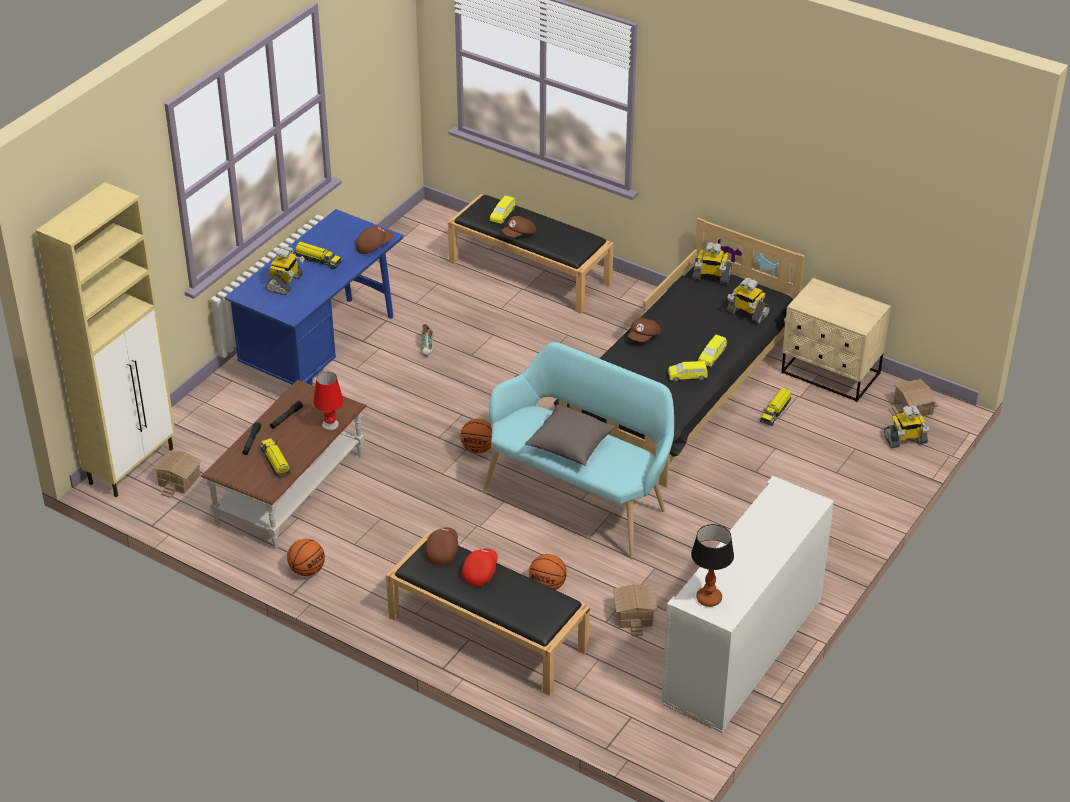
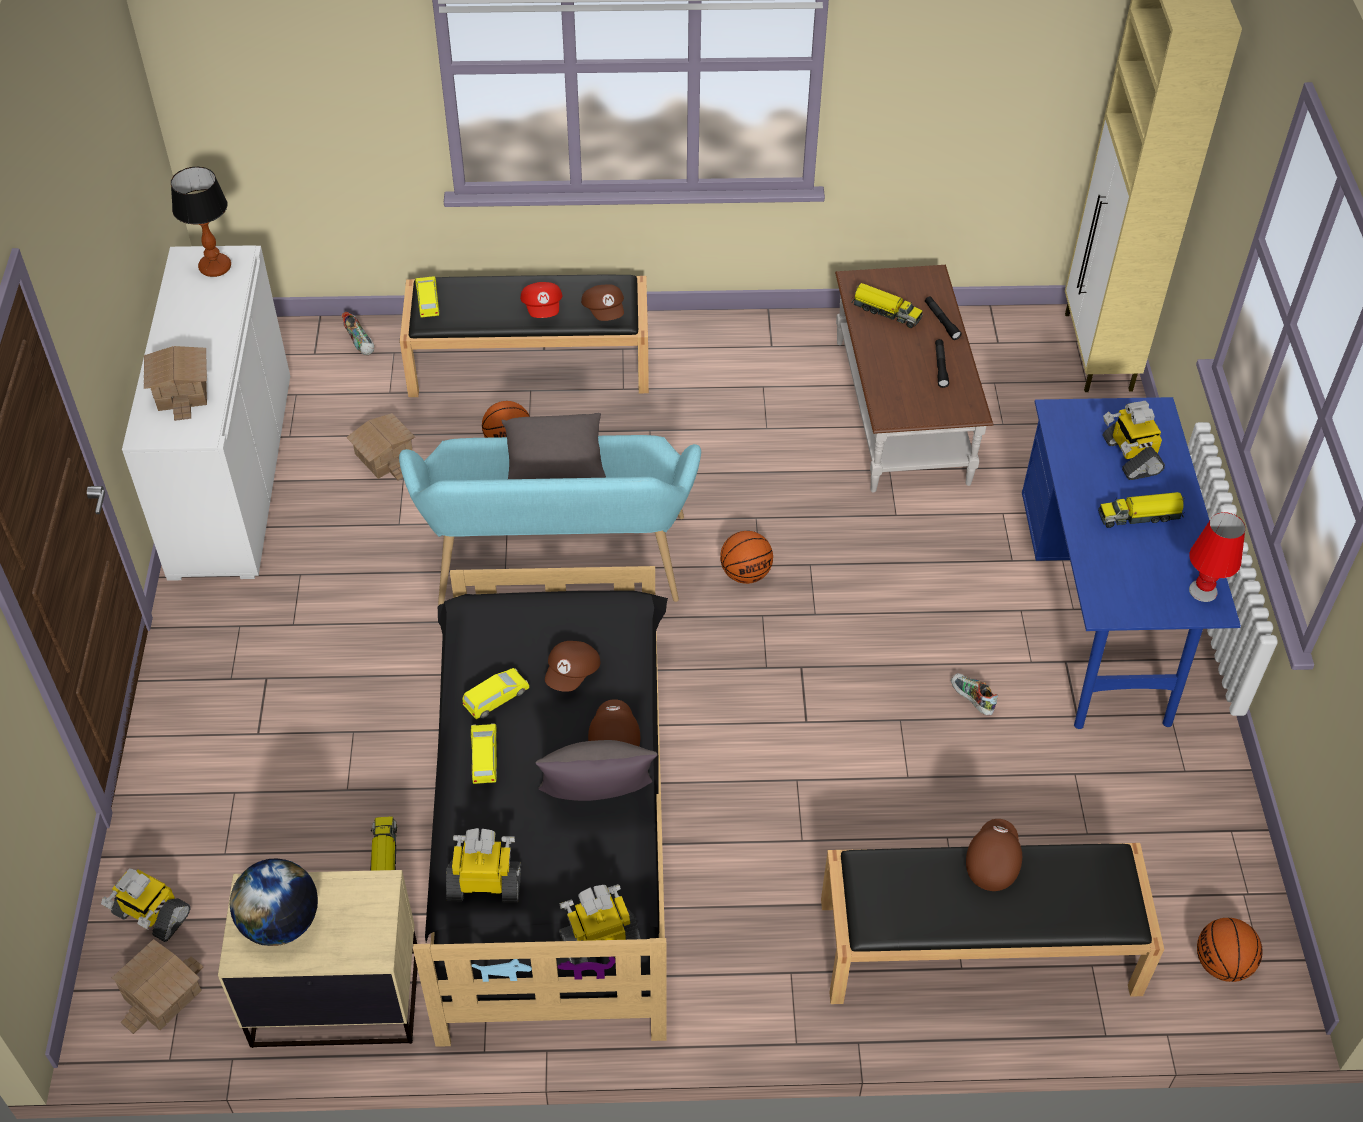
camera: 145 degrees right, 10 degrees up
(178, 480) = (1030, 362): toy house -> toy house (183, 391)
(307, 570) = (780, 337): basketball -> basketball (1222, 964)
(330, 424) = (882, 383): red table lamp -> red table lamp (1203, 591)
(373, 246) = (1100, 582): brown cap -> brown cap (573, 673)
(502, 215) = (1063, 894): yellow toy car -> yellow toy car (428, 302)
(591, 709) = (360, 342): none -> shoe
(671, 319) = (598, 801): none -> grey pillow
(853, 310) = (281, 923): none -> globe
(905, 440) = (151, 914): toy robot -> toy robot turned 105 degrees counterclockwise

